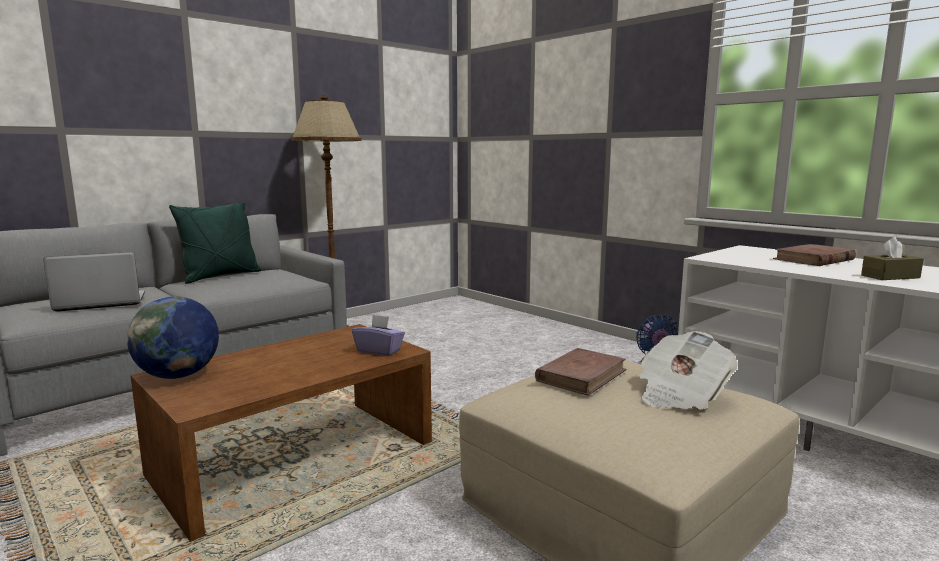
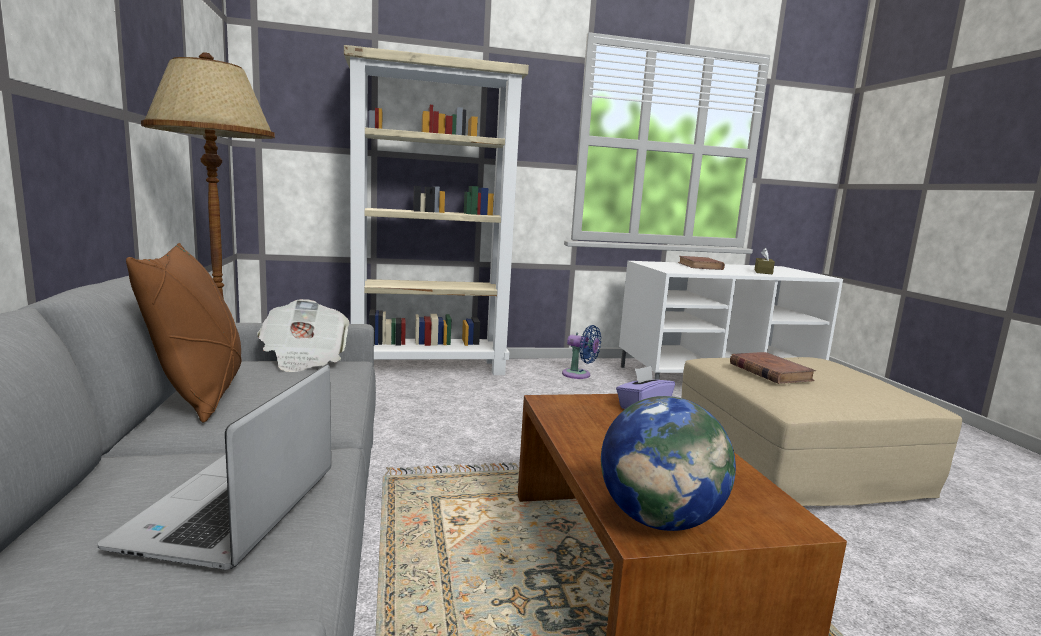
camera: 60 degrees left, 0 degrees up
(220, 276) = (201, 394): green pillow -> brown pillow
(544, 328) = (430, 367): none -> beige bookcase
(680, 395) = (817, 365): newspaper -> newspaper (304, 358)

